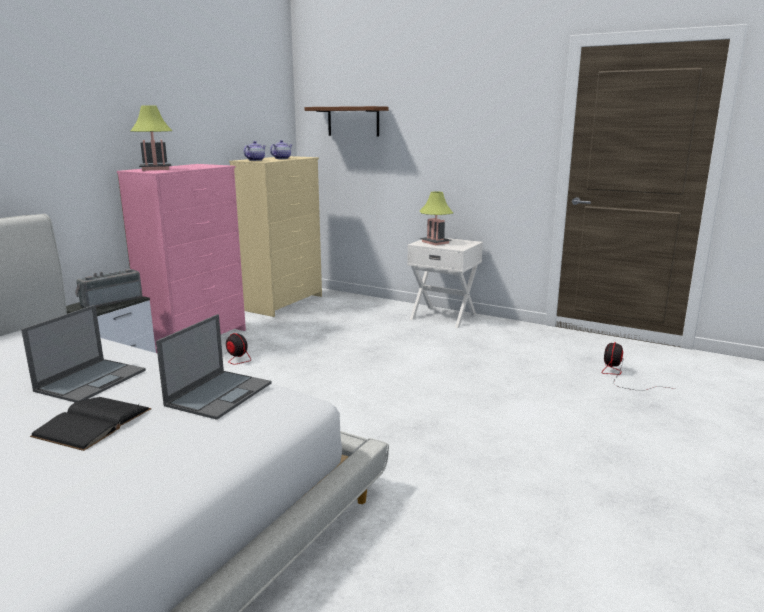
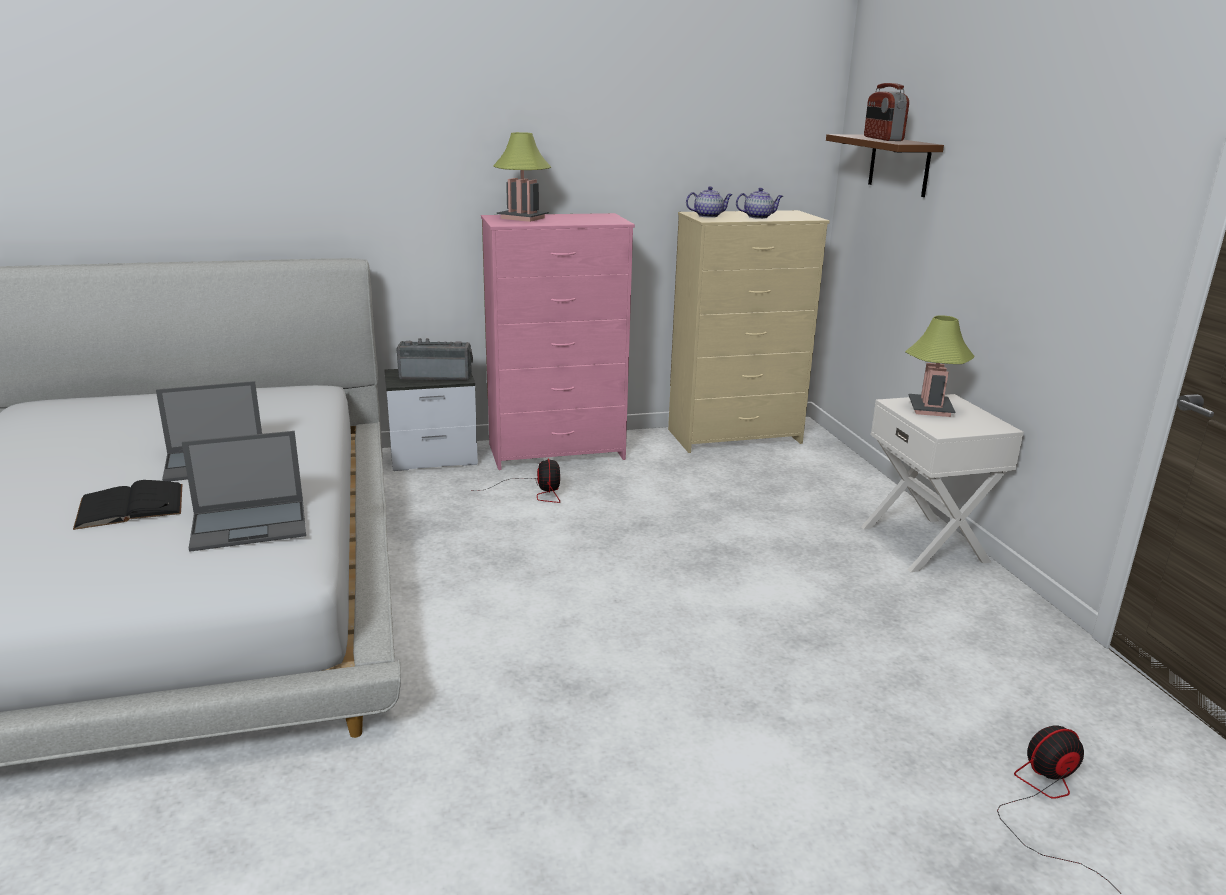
camera: 45 degrees right, 5 degrees up
(348, 106) = (882, 139): none -> radio

